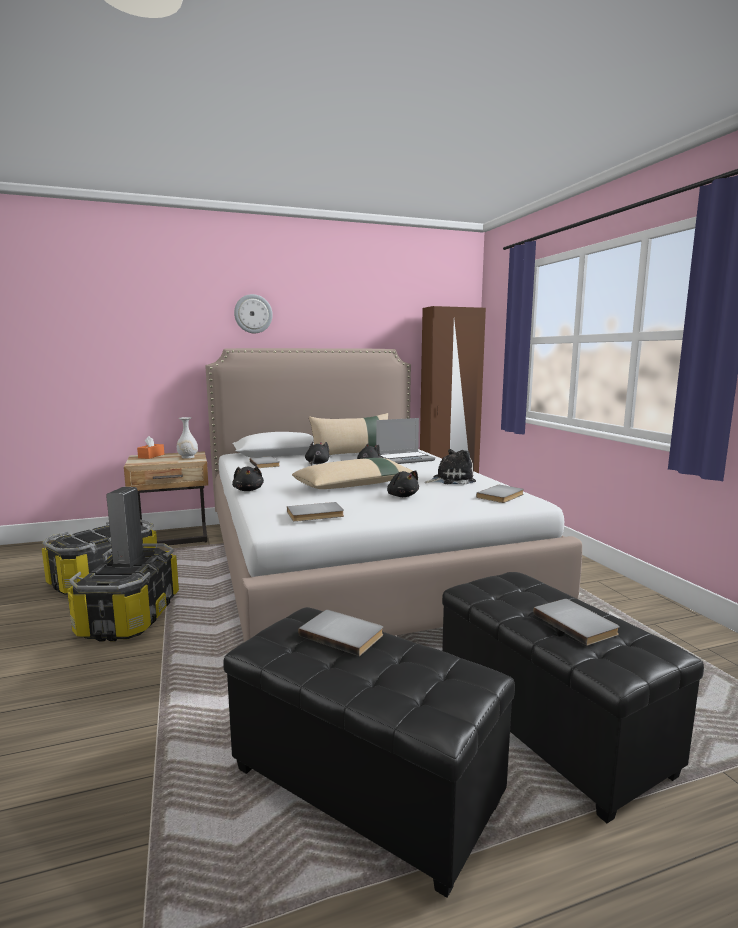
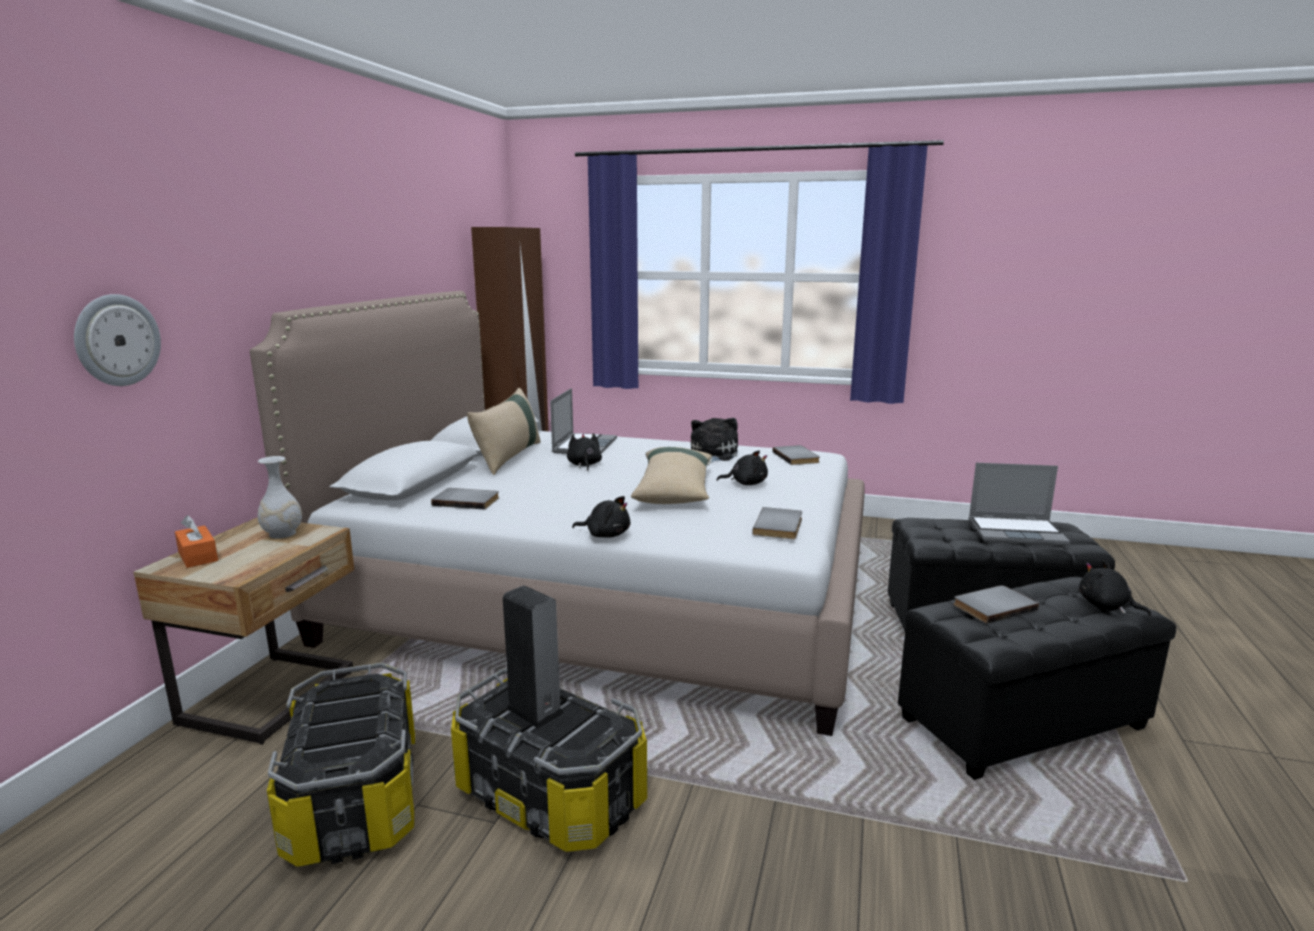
camera: 55 degrees left, 5 degrees up
(253, 314) = (291, 242): wall clock -> wall clock (117, 340)
(317, 463) = (522, 480): black plush toy -> black plush toy (1106, 606)
(577, 623) = (1017, 532): grey book -> laptop

